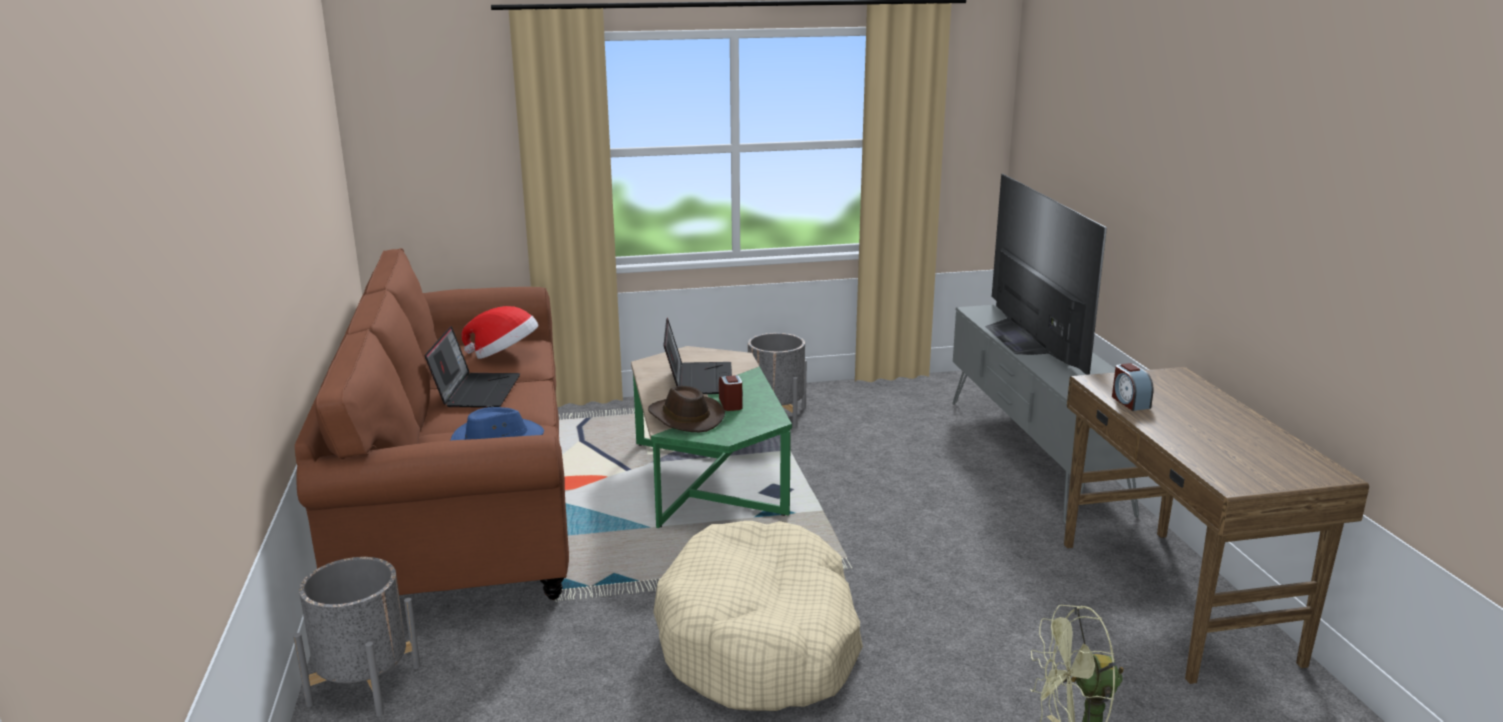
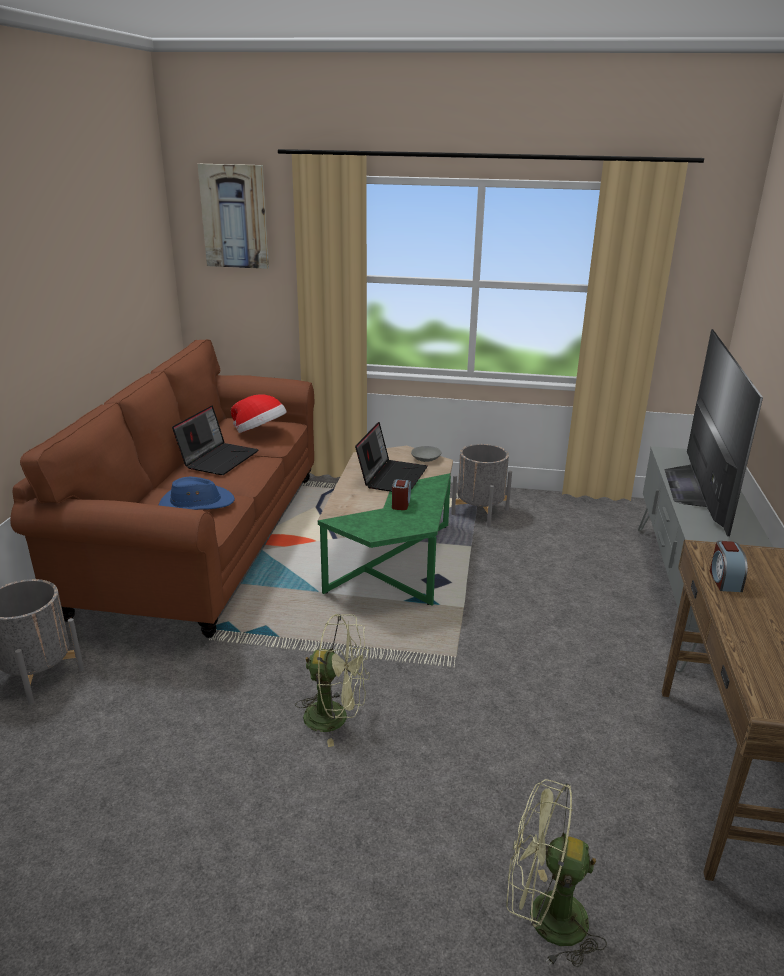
camera: 20 degrees right, 5 degrees up
(429, 89) = (235, 216): none -> picture
(684, 417) = (355, 509): brown hat -> none
(721, 356) = (425, 459): none -> grey bowl
(760, 641) = (336, 717): beige dog bed -> green fan

